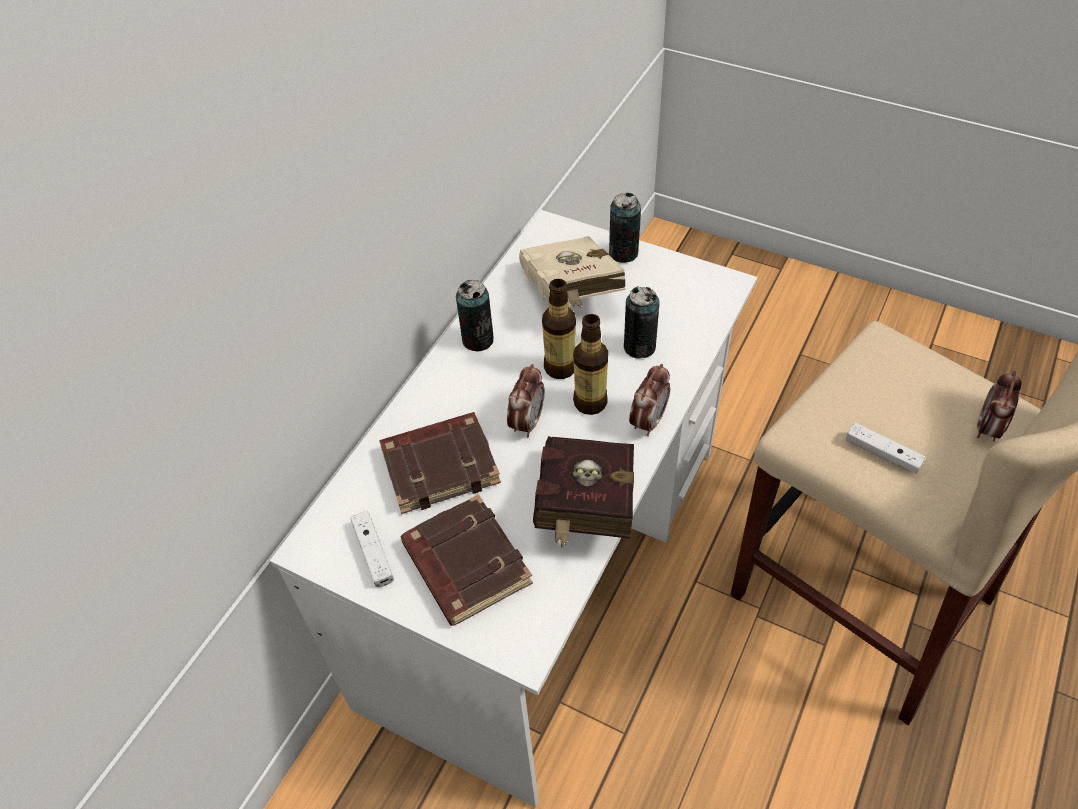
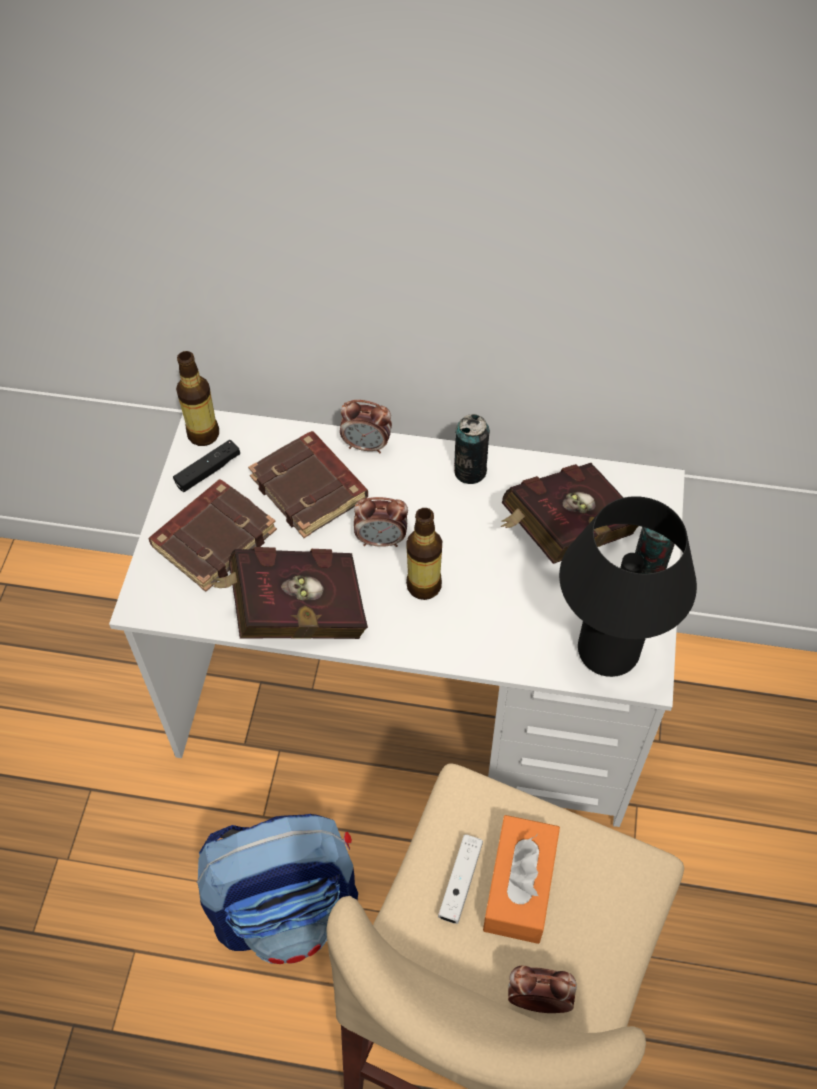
camera: 70 degrees right, 5 degrees up
(373, 553) = (208, 471): white game controller -> black game controller
(560, 368) = (459, 549): bottle -> bottle (203, 434)
(571, 296) = (562, 532): beige book -> red book
(639, 347) = (514, 611): can -> none
(648, 421) = (417, 641): alarm clock -> alarm clock (367, 445)
(697, 299) = (608, 651): none -> black table lamp
(721, 731) = (288, 907): none -> backpack
(890, 415) = (519, 886): none -> orange tissue box

